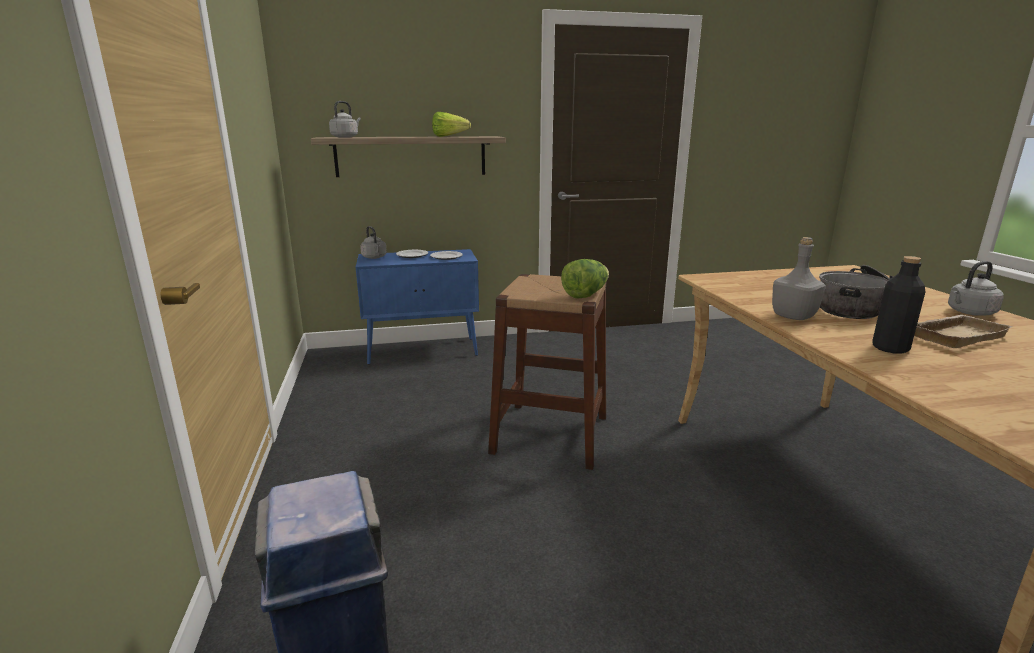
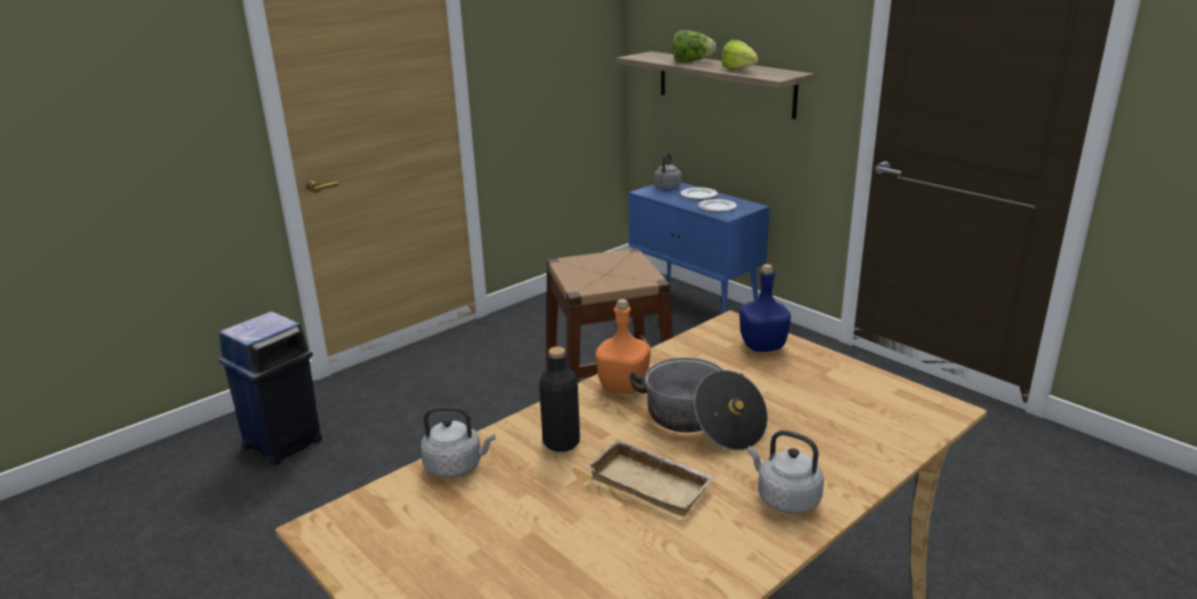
camera: 60 degrees right, 5 degrees up
(345, 137) = (654, 57): grey kettle -> grey kettle (457, 466)
(585, 295) = (597, 287): lettuce -> lettuce (691, 61)
(746, 279) = (762, 345): none -> blue bottle
(793, 316) = (624, 386): grey bottle -> orange bottle

